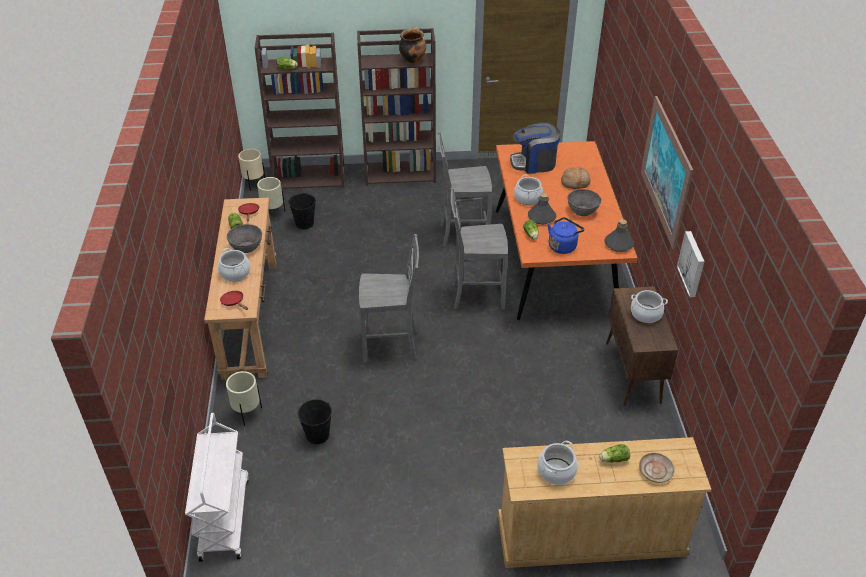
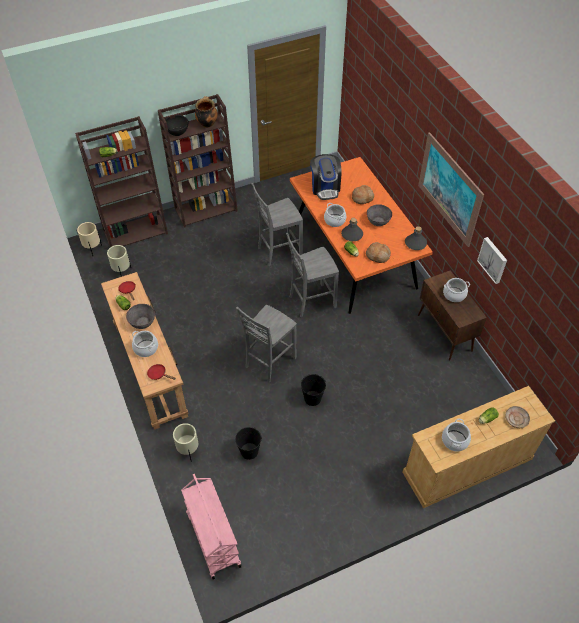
camera: 20 degrees left, 10 degrees up
(224, 517) = (213, 539): white cart -> pink cart
(304, 223) = (152, 274): black bucket -> black bucket (312, 398)
(374, 61) = (177, 131): none -> black bowl
(391, 346) = (269, 362): grey chair -> grey chair turned 150 degrees clockwise
(534, 163) = (325, 187): coffee machine -> coffee machine turned 75 degrees counterclockwise
(563, 246) = (378, 255): blue kettle -> bread

